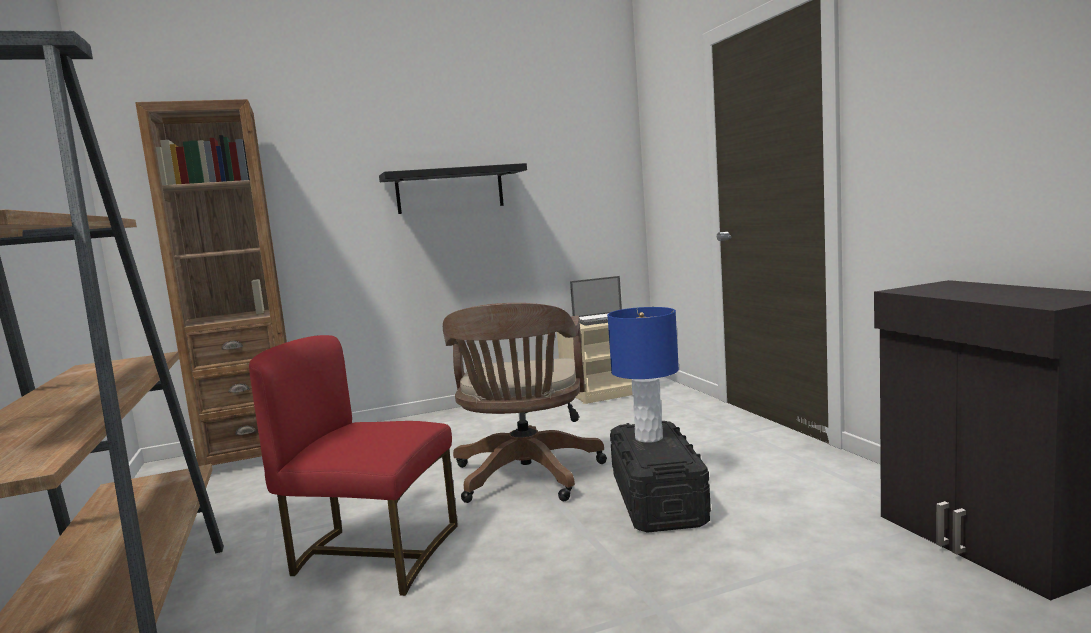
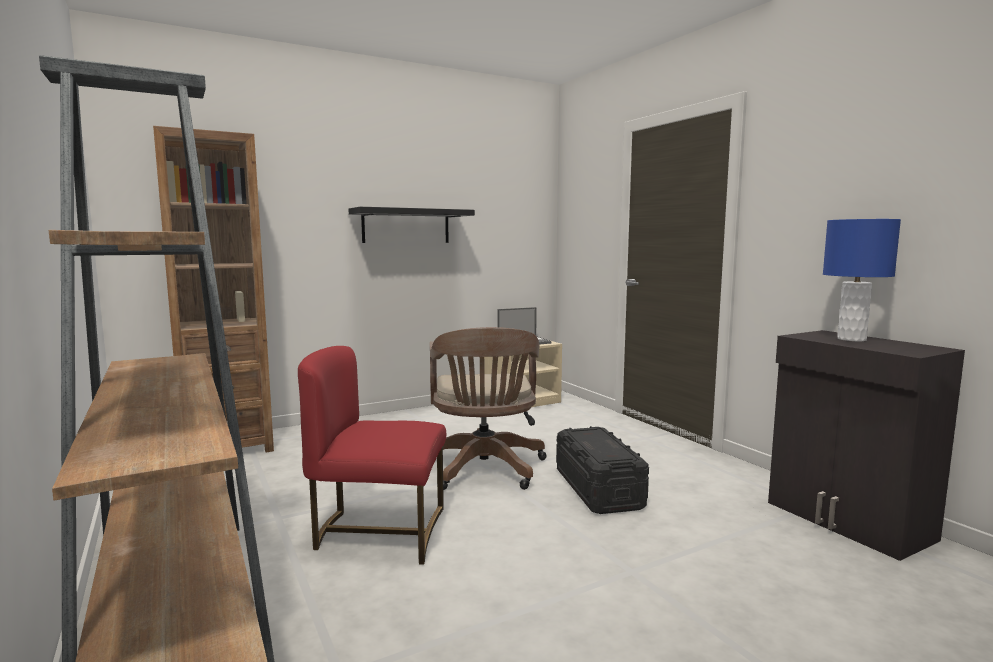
camera: 10 degrees left, 0 degrees up
(649, 438) = (594, 440): blue table lamp -> blue table lamp (852, 339)

